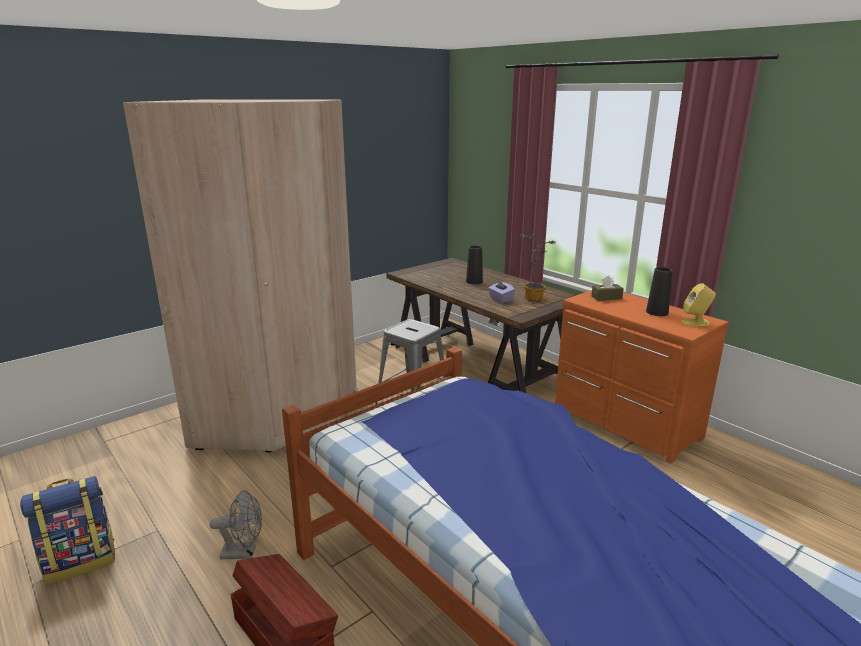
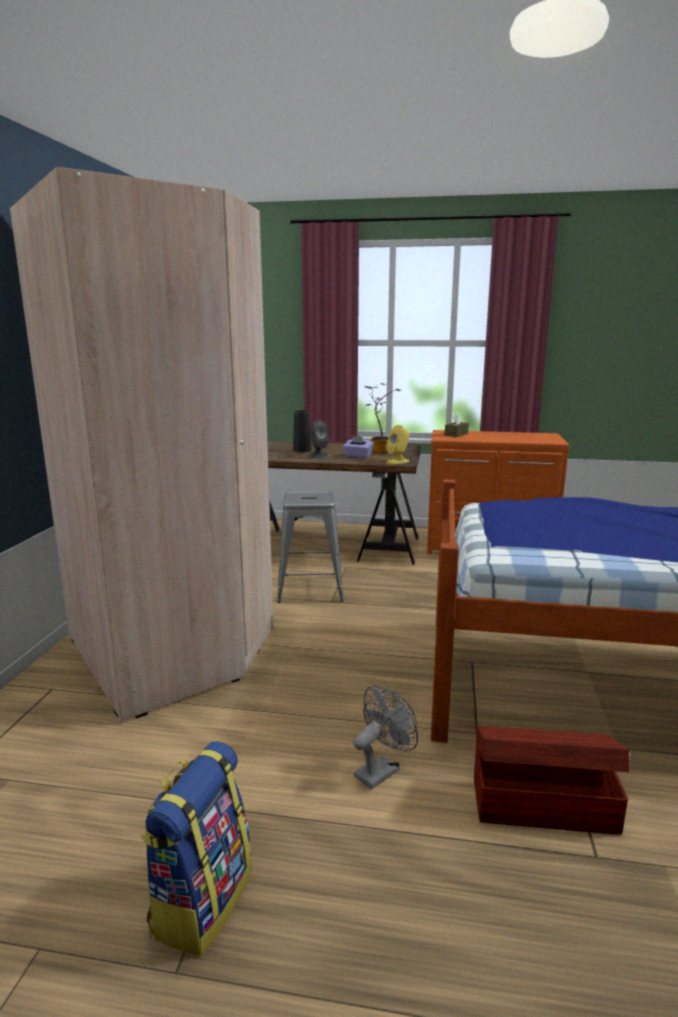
camera: 40 degrees left, 5 degrees down
(473, 290) = (318, 455): none -> grey speaker
(657, 312) = (509, 436): black vase -> none
(696, 322) = (544, 436): yellow speaker -> yellow speaker (398, 461)

